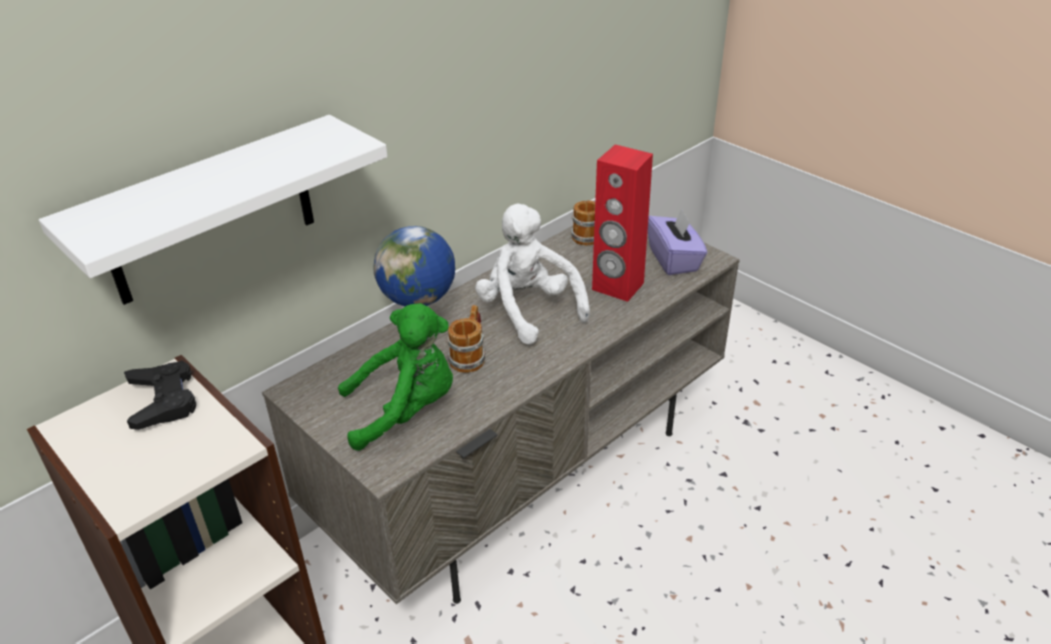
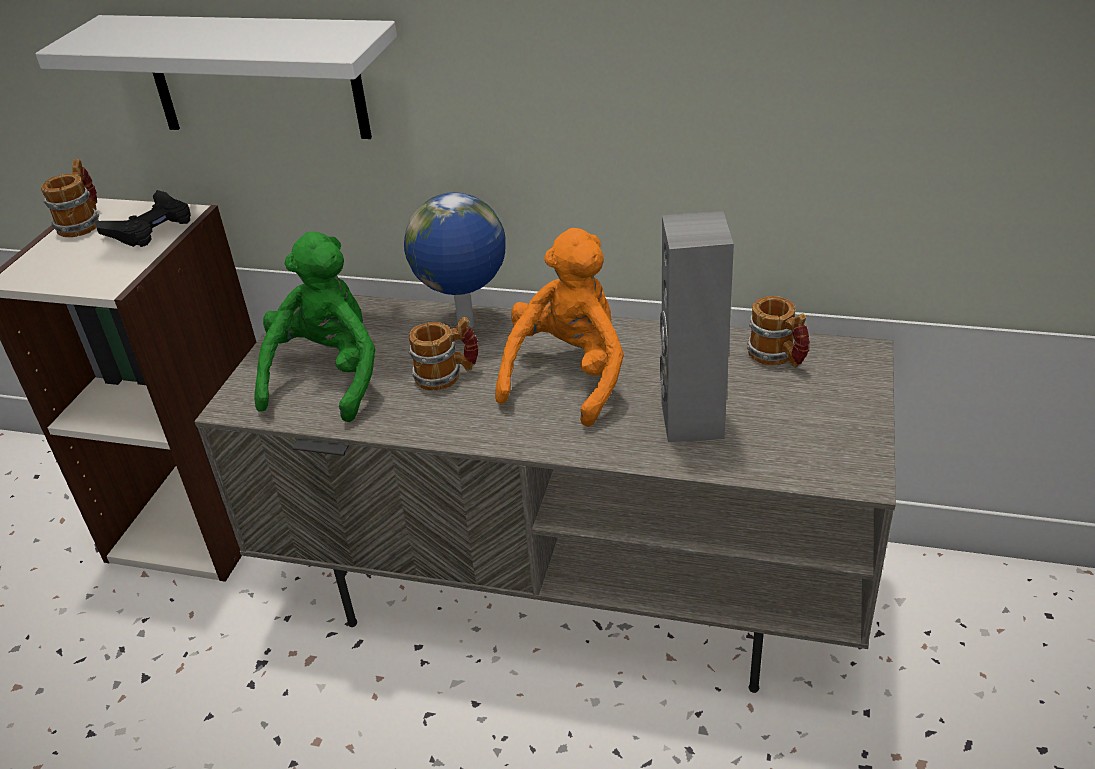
camera: 60 degrees right, 0 degrees up
(85, 440) = (83, 223): none -> mug
(405, 410) = (328, 377): green plush toy -> green plush toy turned 120 degrees counterclockwise
(528, 310) = (568, 376): white plush toy -> orange plush toy
(617, 287) = (691, 421): red speaker -> grey speaker
(674, 260) = (812, 443): purple tissue box -> none

